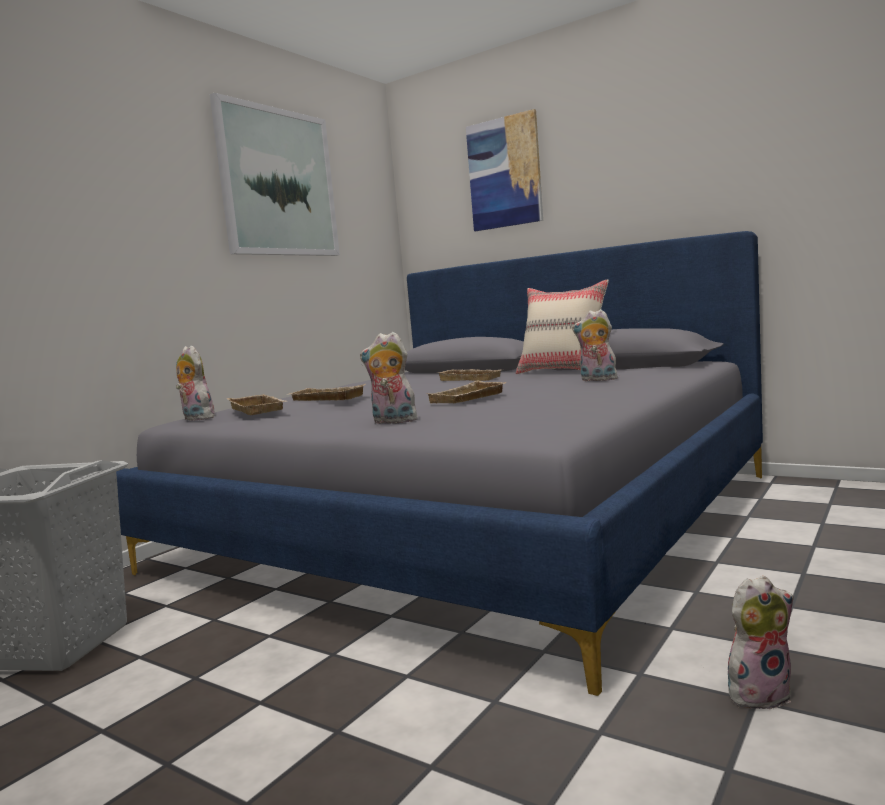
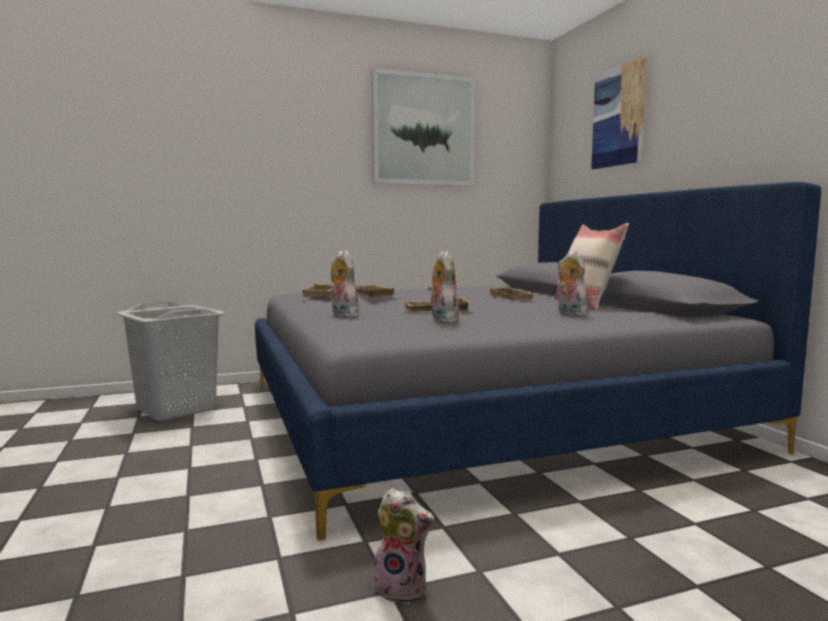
camera: 35 degrees right, 0 degrees up
(195, 419) = (296, 294): plush toy -> plush toy (442, 320)

